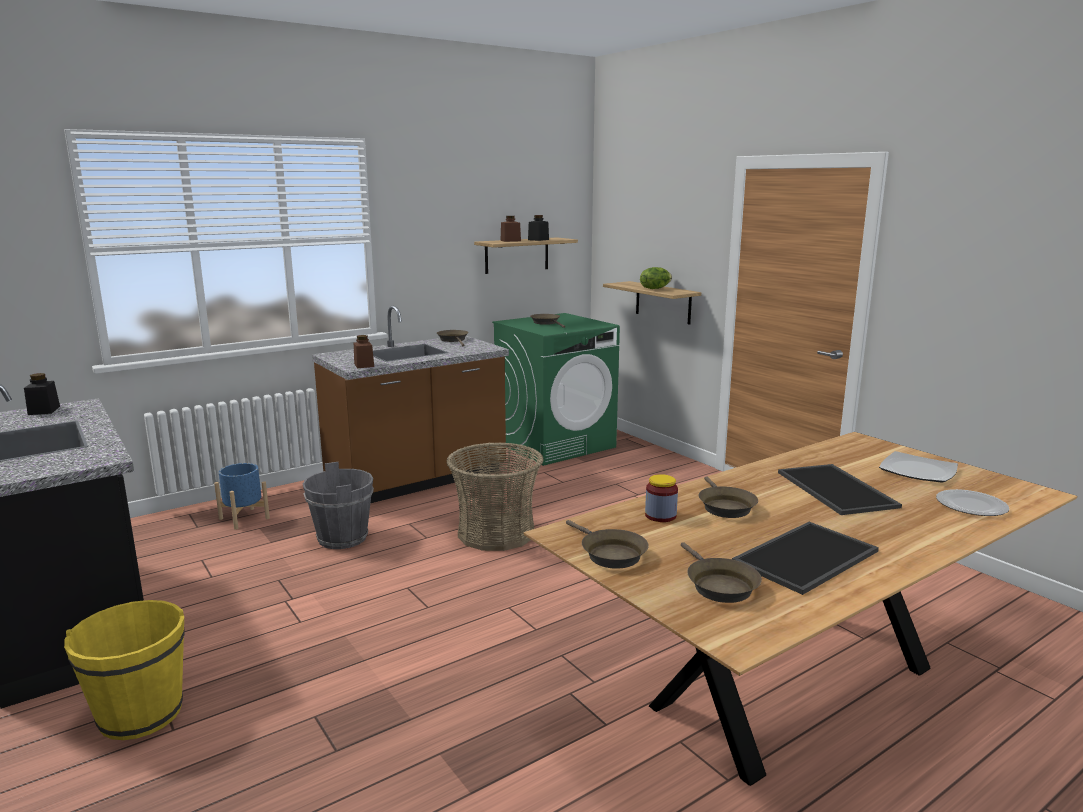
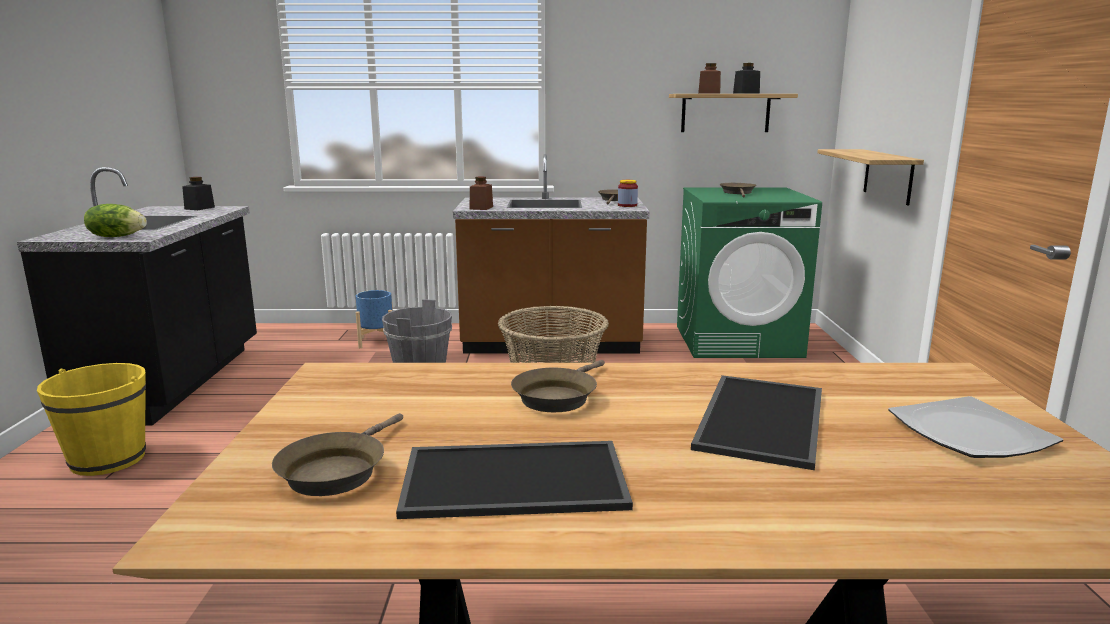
camera: 35 degrees right, 0 degrees up
(609, 554) = (320, 403): brown frying pan -> none
(655, 288) = (868, 154): lettuce -> lettuce (117, 236)
(660, 516) = (462, 385): jar -> jar (627, 205)
(970, 505) = (963, 505): plate -> none

